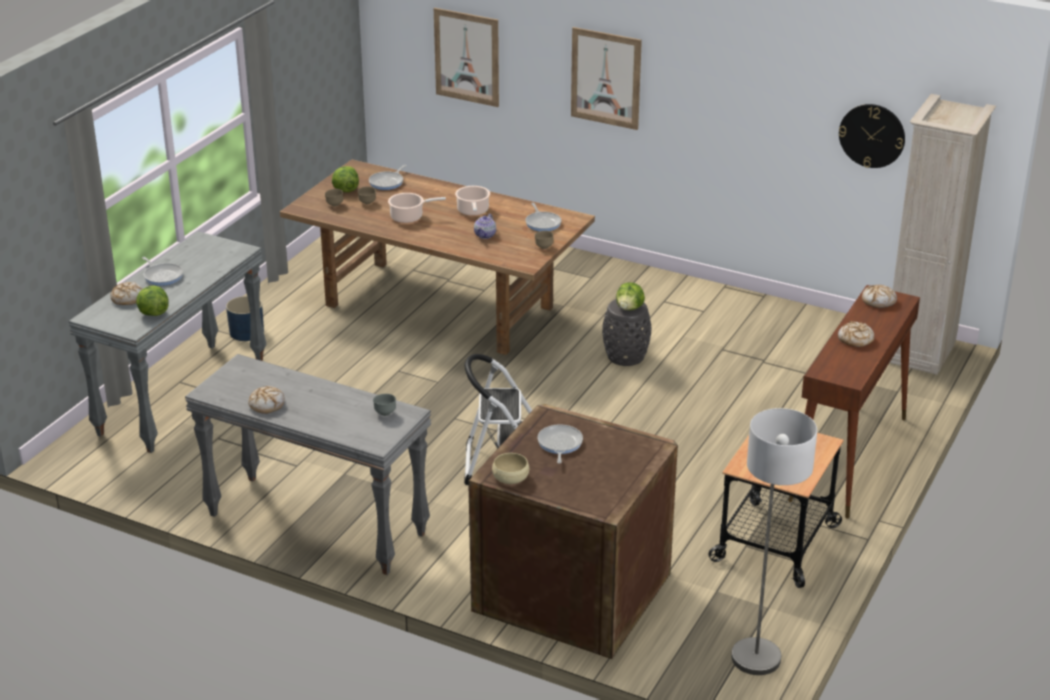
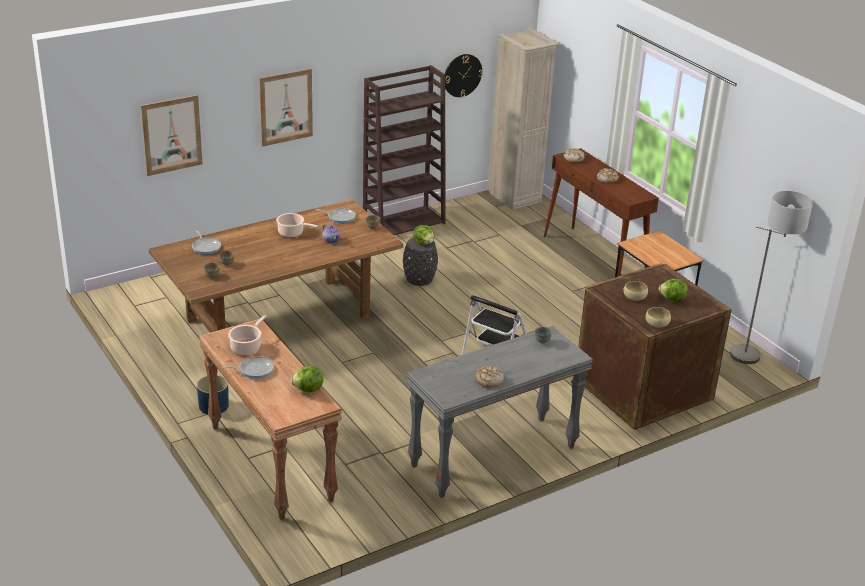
camera: 60 degrees left, 0 degrees up
(127, 298) = (271, 394): bread -> none
(182, 396) = (269, 463): grey console table -> brown console table
(345, 190) = (195, 265): lettuce -> lettuce (672, 299)
(409, 217) = (269, 256): cooking pot -> cooking pot (246, 347)
(559, 444) = (634, 297): frying pan -> beige bowl
(739, 304) = (404, 223): none -> brown bookcase

